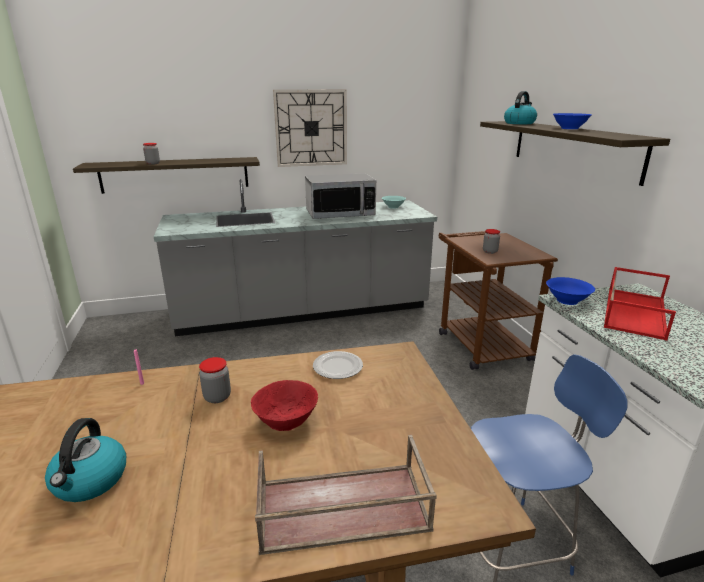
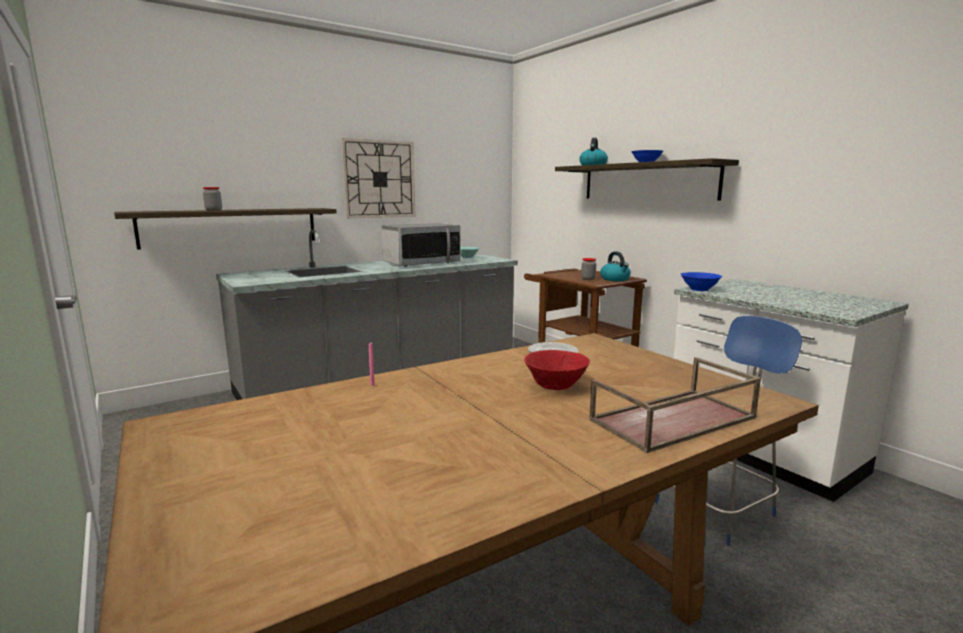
camera: 20 degrees left, 10 degrees down
(90, 481) = (419, 446): kettle -> kettle (615, 279)
(217, 397) = (466, 382): jar -> none
(633, 312) = (752, 290): red tray -> none

